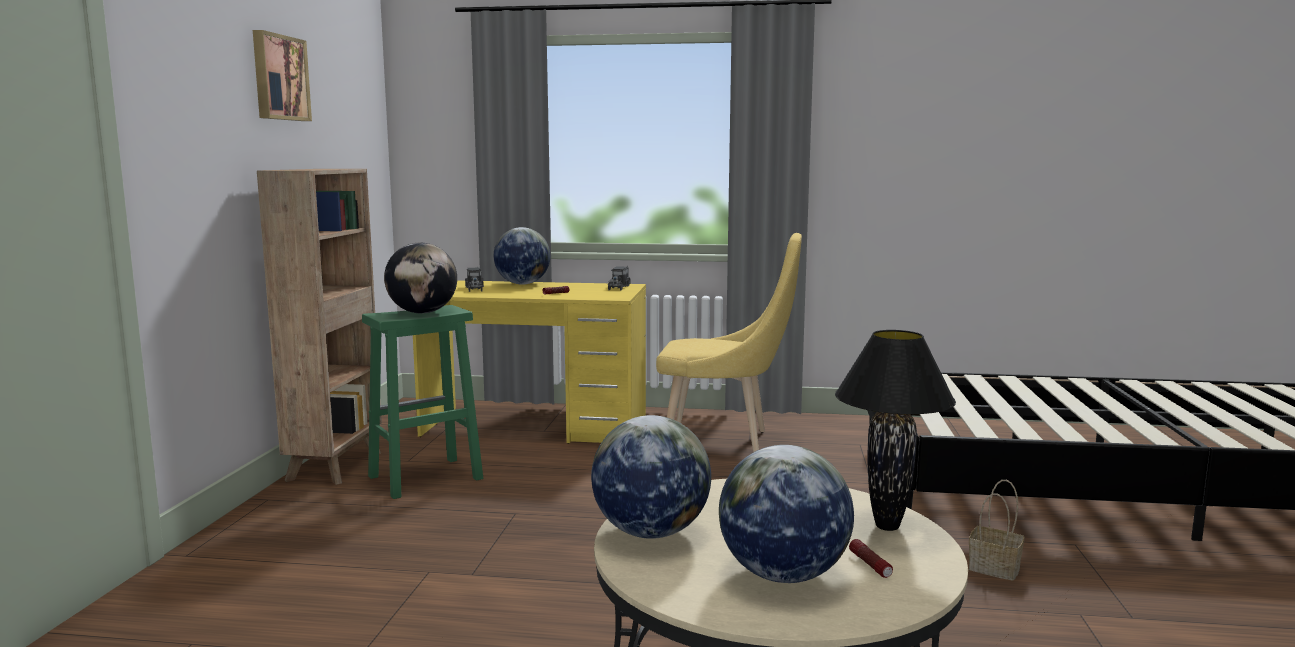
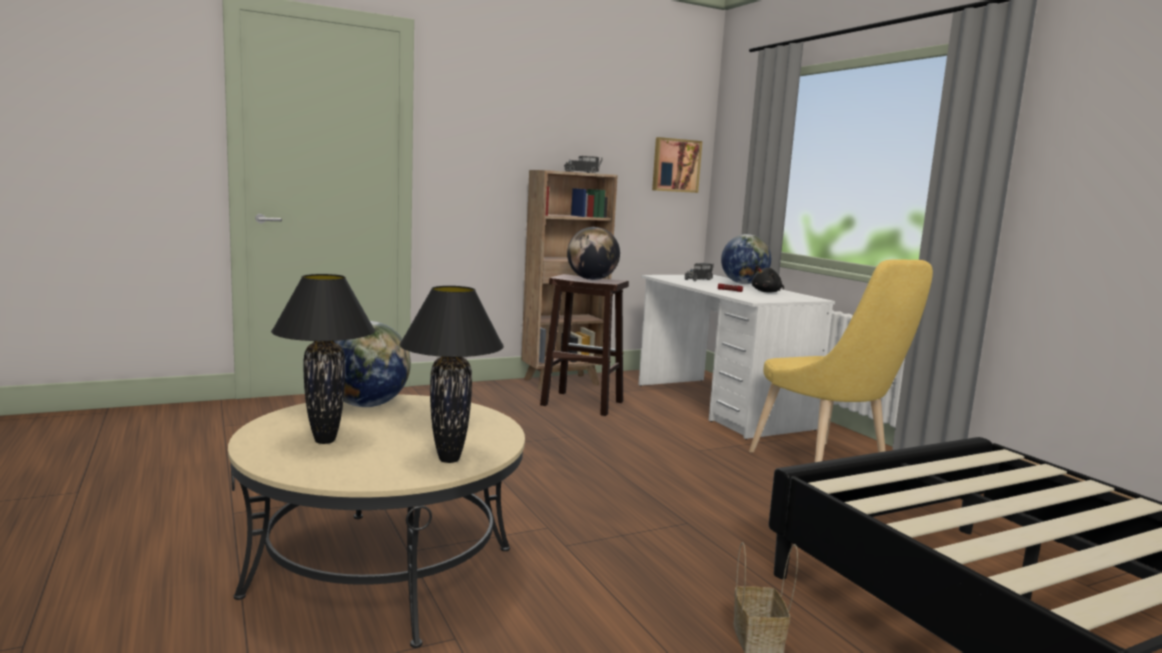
camera: 55 degrees right, 0 degrees up
(279, 78) = (572, 109): picture -> picture (675, 165)
(424, 478) = (580, 403): green stool -> brown stool
(536, 427) = (720, 406): yellow desk -> white desk
(579, 288) = (767, 292): none -> black plush toy
(618, 287) = (798, 297): toy truck -> toy truck (583, 172)
(782, 575) = (325, 440): globe -> black table lamp
(870, 565) = (365, 460): flashlight -> none

